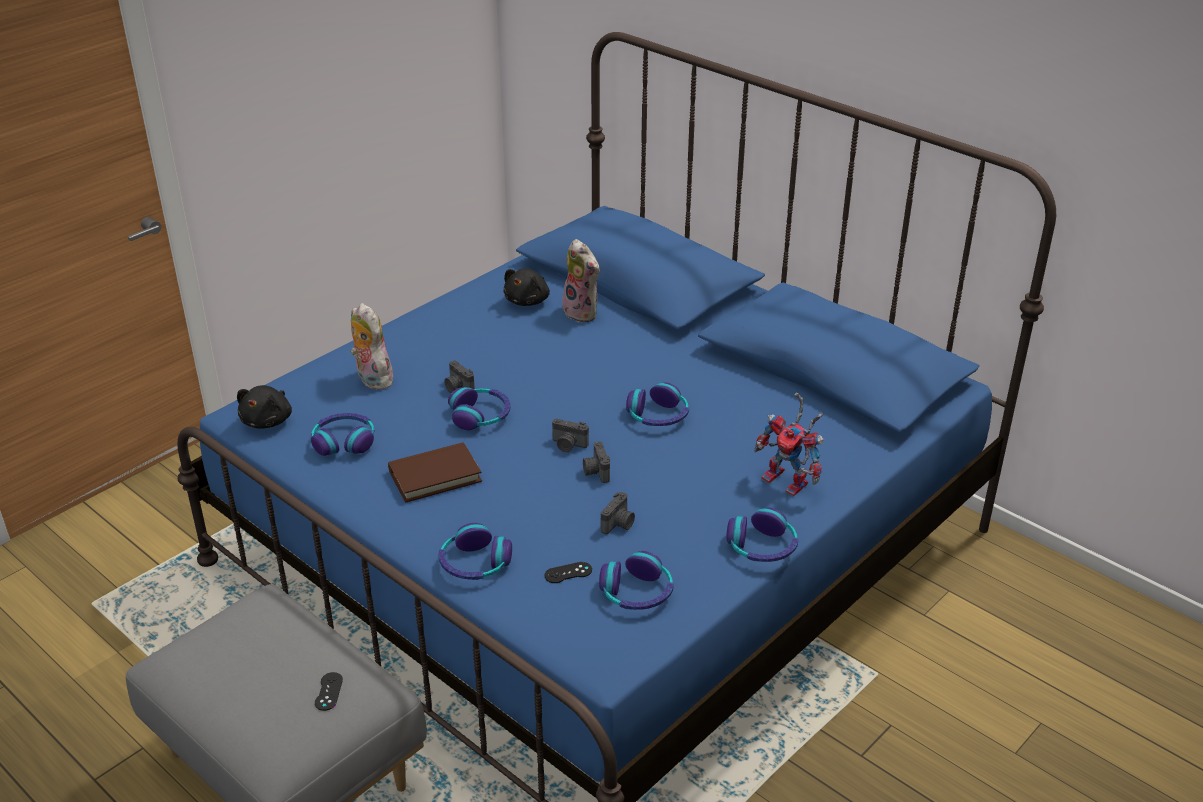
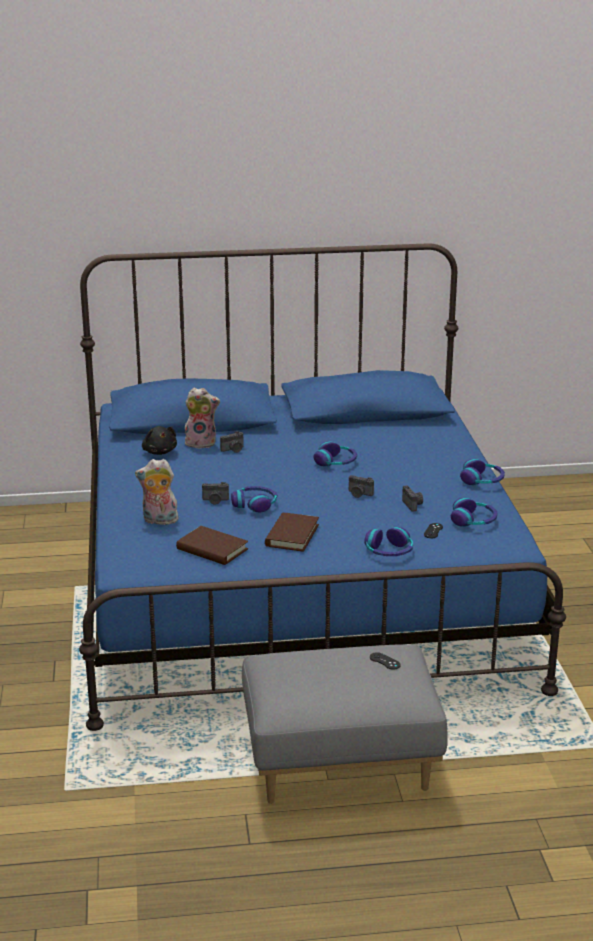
camera: 50 degrees left, 10 degrees down
(268, 420) = (147, 565): black plush toy -> none
(344, 441) = (212, 549): headphones -> brown book
(568, 445) = (323, 492): camera -> camera (233, 450)
(790, 482) = (443, 455): toy robot -> none

